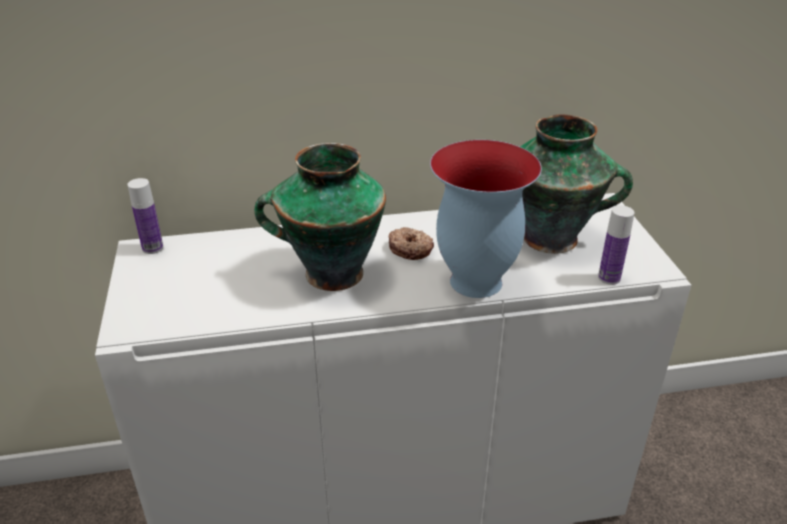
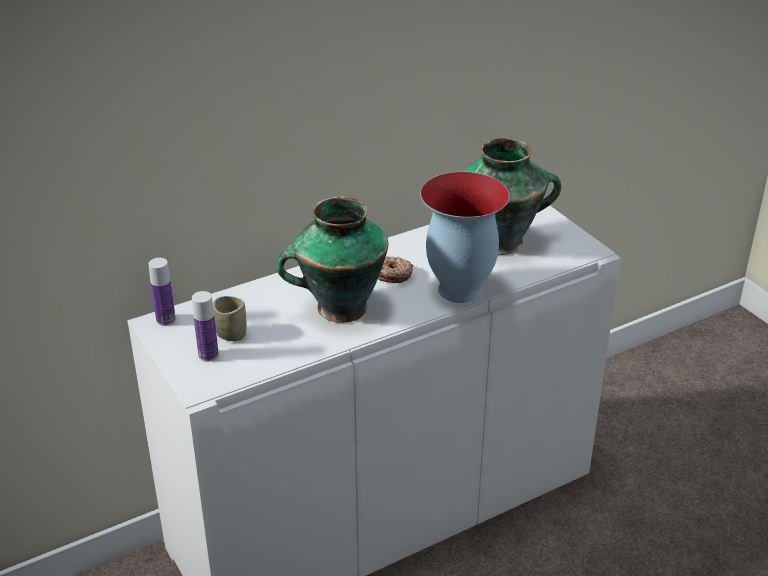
camera: 20 degrees left, 0 degrees up
(202, 277) = (231, 334): none -> cup
(609, 278) = (559, 265): bottle -> bottle (208, 355)

